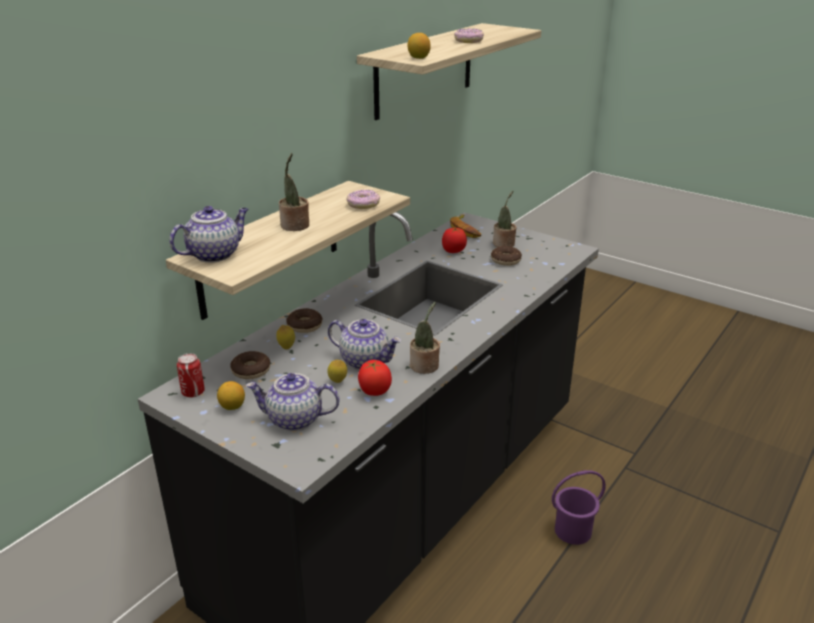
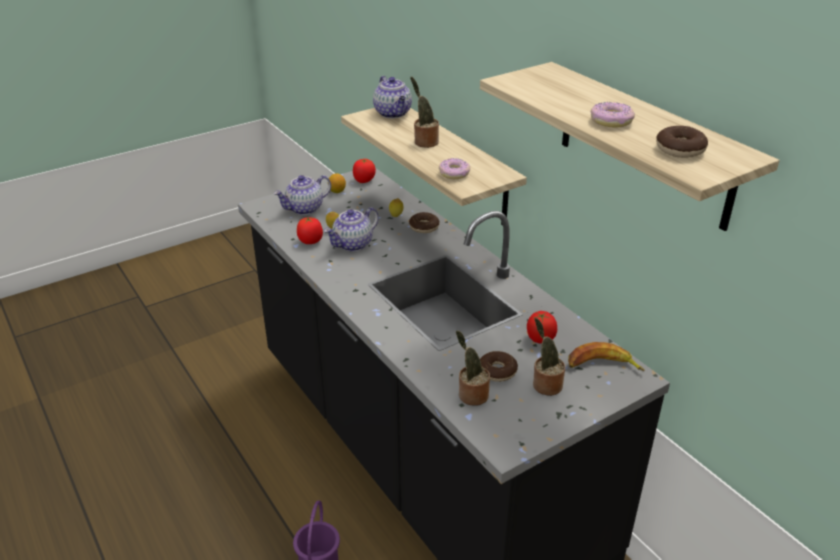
camera: 110 degrees right, 5 degrees up
(193, 392) = (364, 180): can -> tomato
(251, 371) = (374, 200): donut -> donut (680, 149)
(294, 420) = (304, 209): teapot -> teapot turned 150 degrees counterclockwise
(418, 58) = (515, 82): lemon -> none
(425, 366) = (324, 268): potted plant -> potted plant (471, 395)

